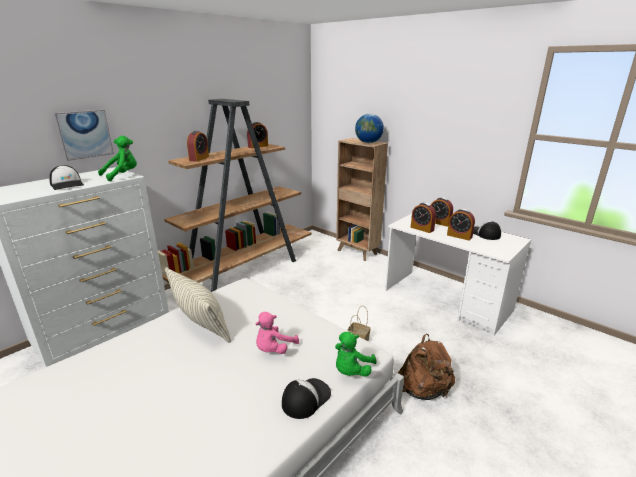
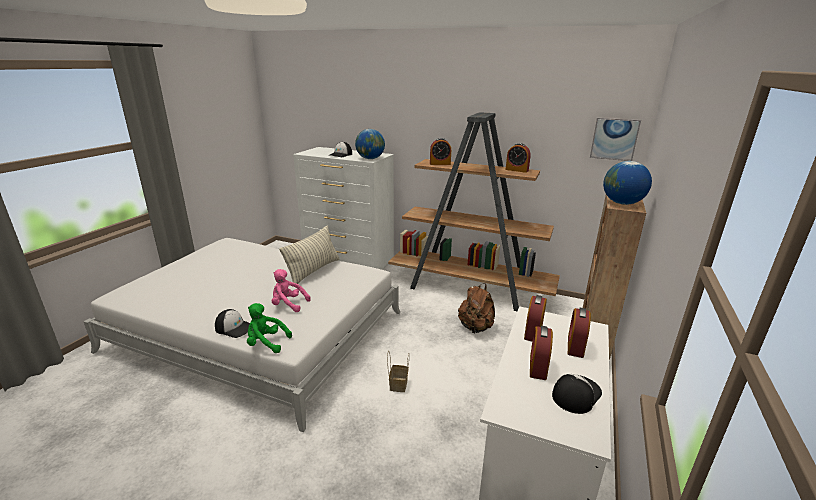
camera: 70 degrees right, 0 degrees up
(85, 134) = (378, 125): picture -> picture (614, 139)
(122, 175) = (370, 158): green plush toy -> globe
(423, 390) = (336, 446): brown backpack -> brown backpack (475, 327)

